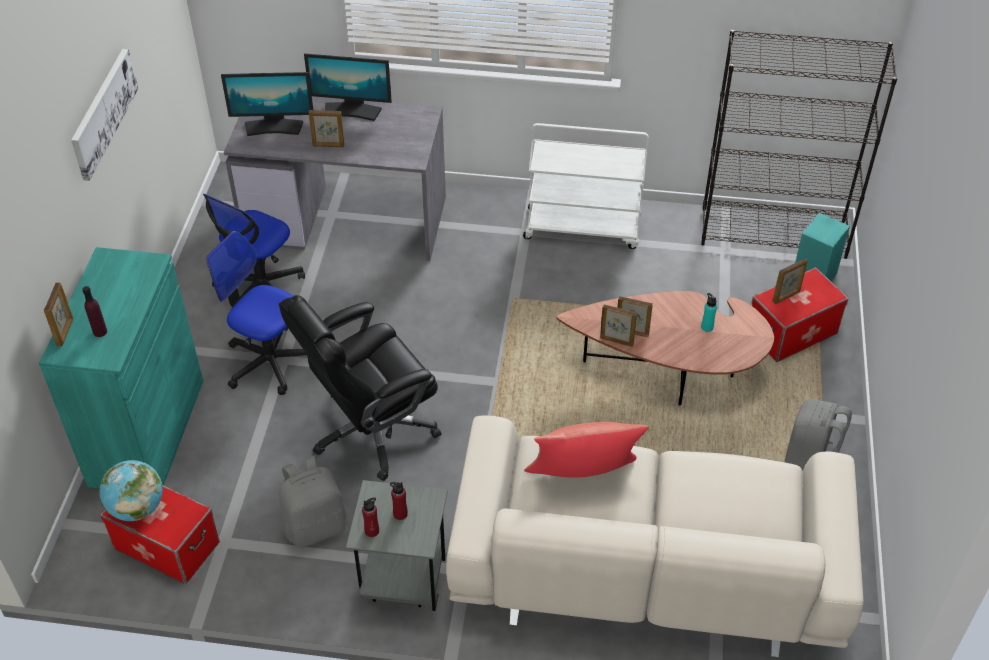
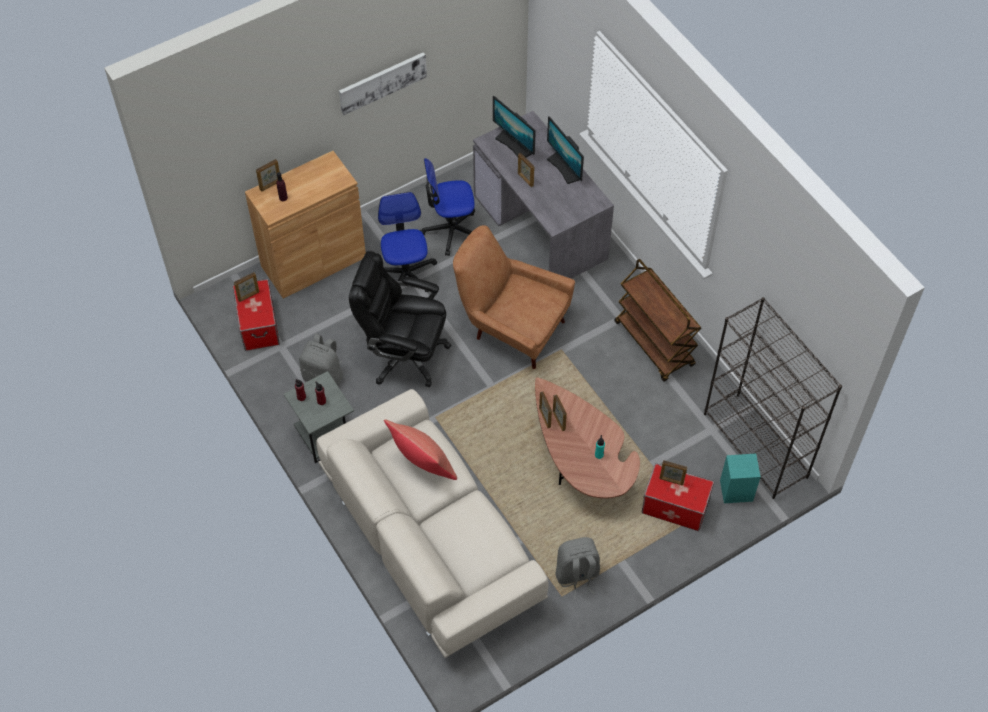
camera: 50 degrees right, 10 degrees up
(137, 508) = (249, 296): globe -> picture frame
(147, 432) = (313, 261): turquoise cabinet -> brown cabinet
(441, 319) = (511, 327): none -> brown armchair
(583, 228) = (654, 344): white cart -> brown cart

